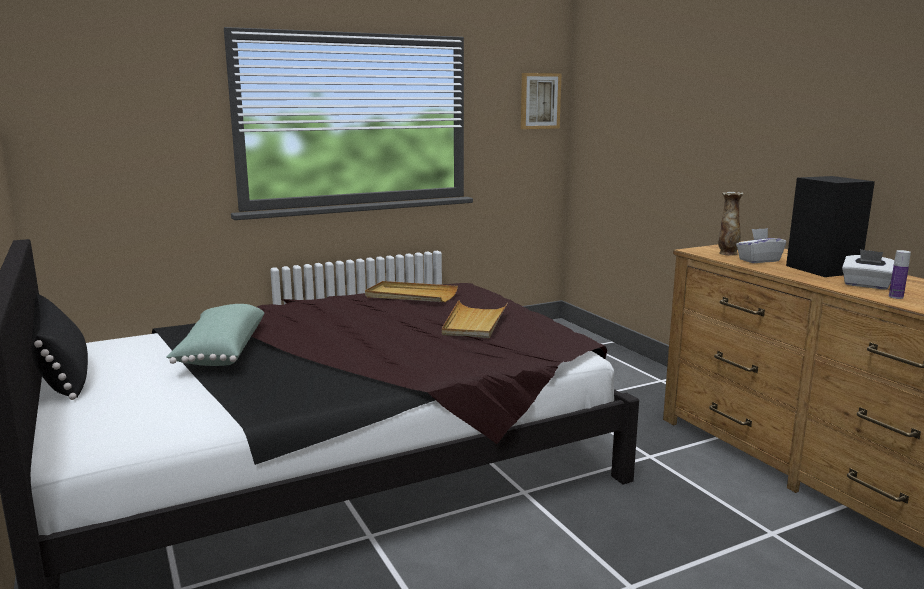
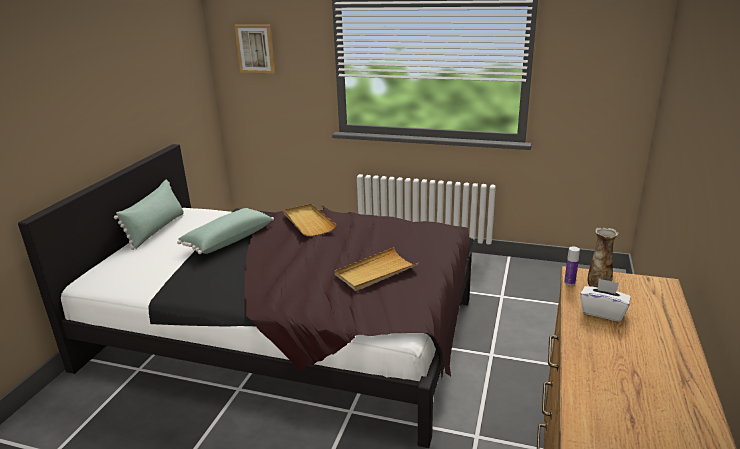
camera: 45 degrees right, 10 degrees up
(63, 374) = (156, 230): black pillow -> green pillow
(411, 295) = (390, 229): beige tray -> beige tray (308, 222)
(539, 101) = (624, 58): picture -> picture (255, 48)
(824, 270) = (635, 354): black speaker -> none
(866, 285) = (616, 396): white tissue box -> none
(895, 297) = (598, 426): bottle -> bottle (569, 282)

